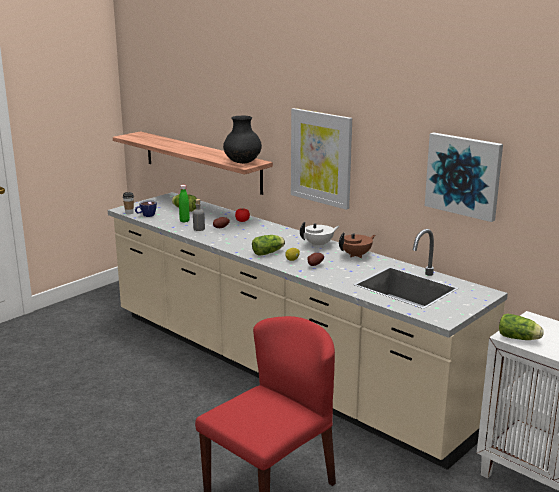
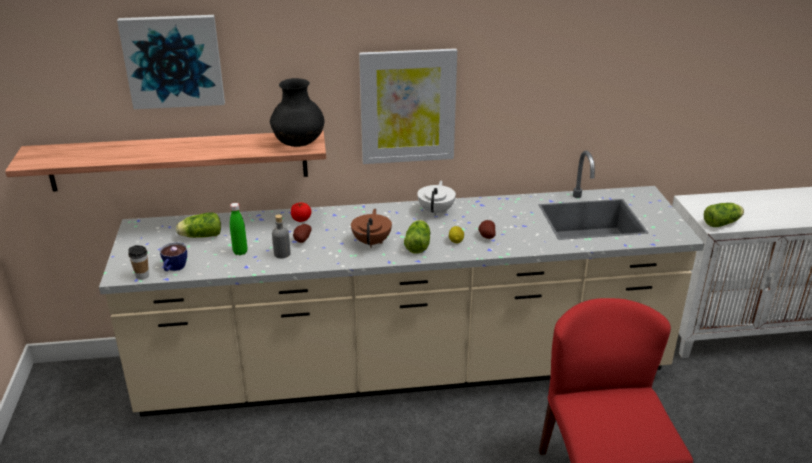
camera: 50 degrees left, 10 degrees up
(356, 255) = (490, 206): brown teapot -> brown teapot (372, 242)
(463, 175) = (605, 83): picture -> picture (173, 61)

